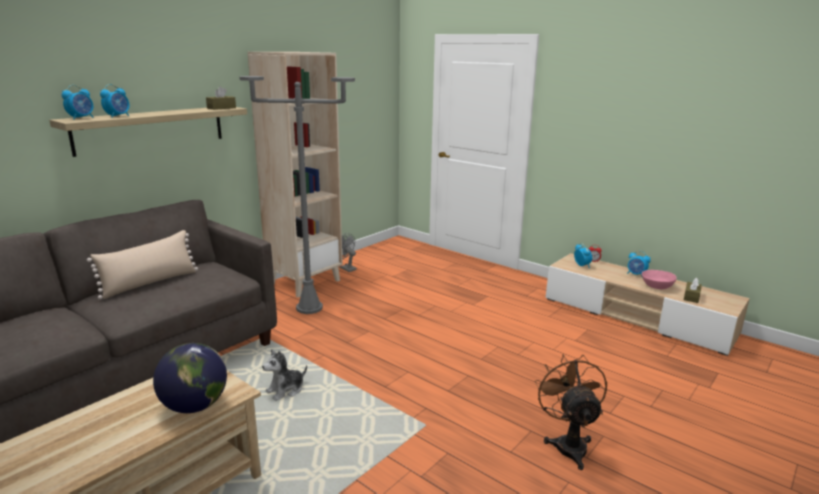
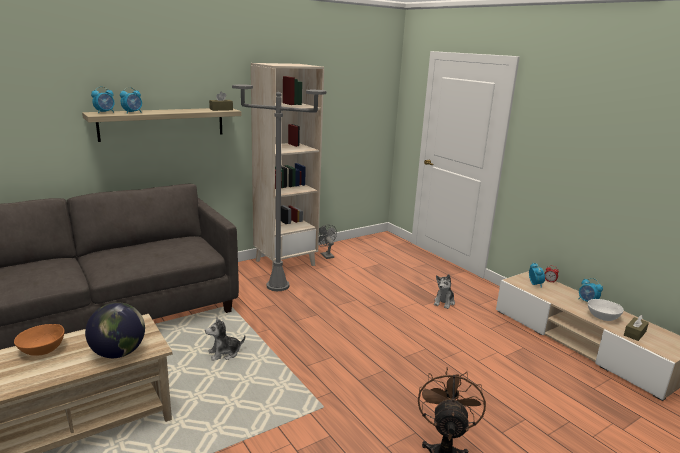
camera: 15 degrees right, 0 degrees up
(89, 421) = (42, 349): none -> orange bowl
(150, 283) = (139, 248): beige pillow -> none
(492, 298) = (444, 302): none -> plush toy
(656, 286) = (602, 317): pink bowl -> white bowl

